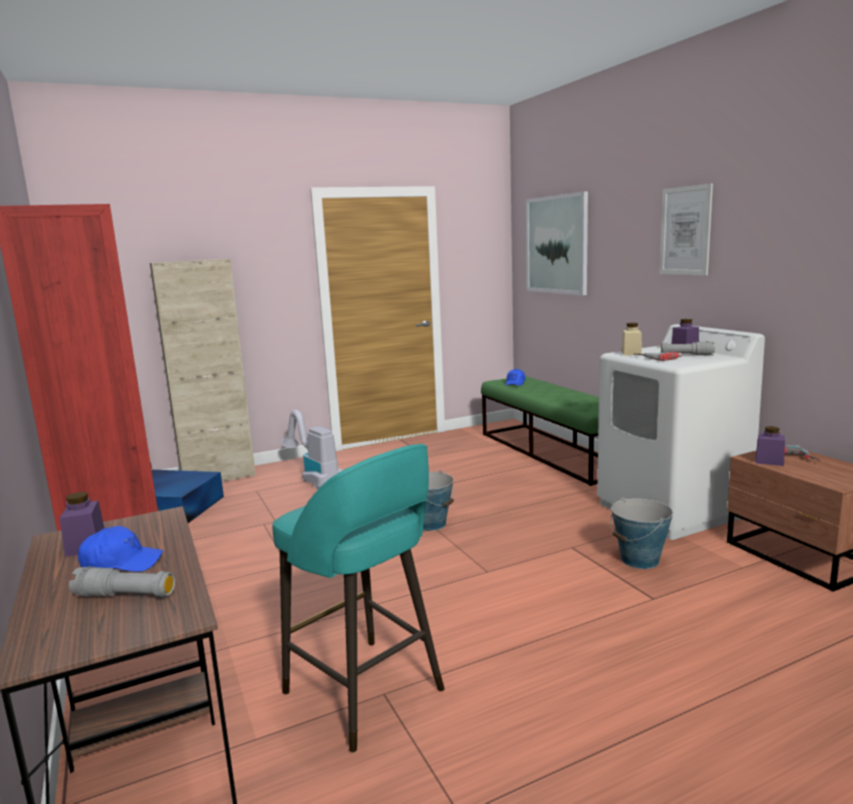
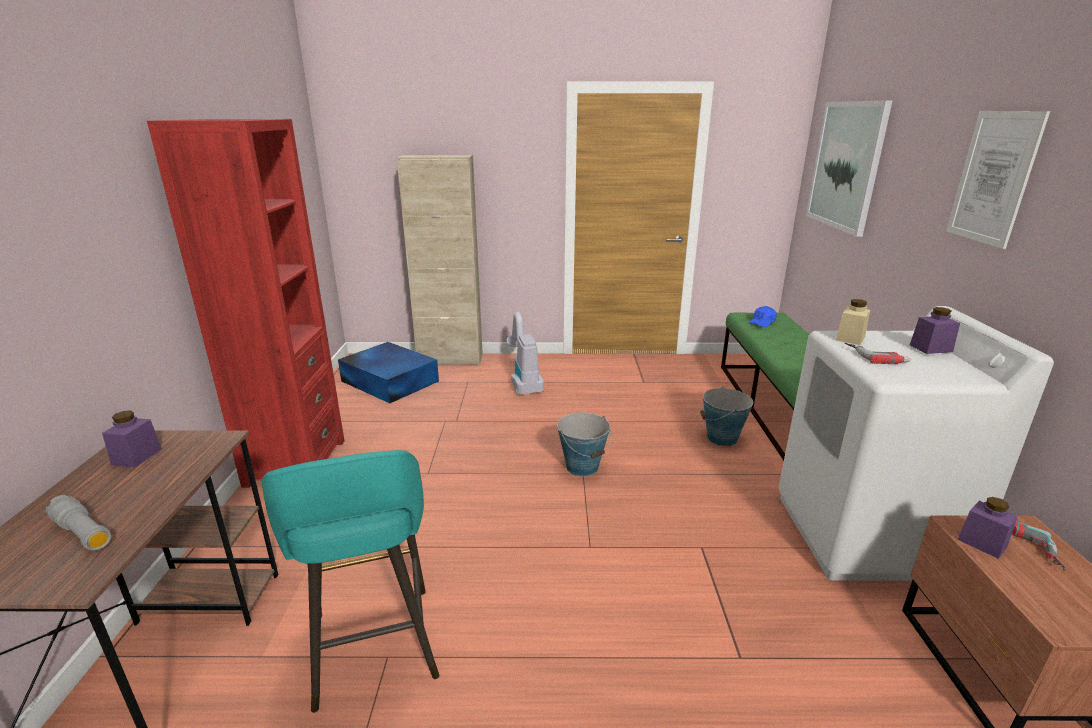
camera: 25 degrees right, 10 degrees up
(121, 563) = (129, 489): blue cap -> none
(640, 560) = (767, 595): bucket -> bucket (722, 438)
(687, 355) = (922, 360): grey flashlight -> none

